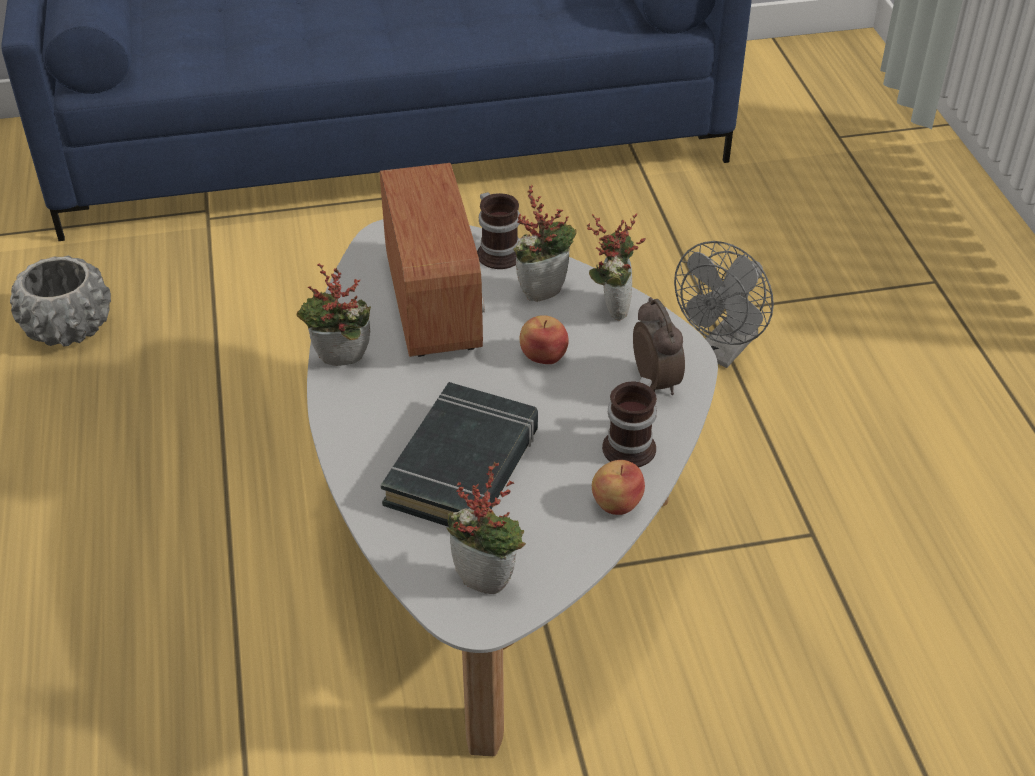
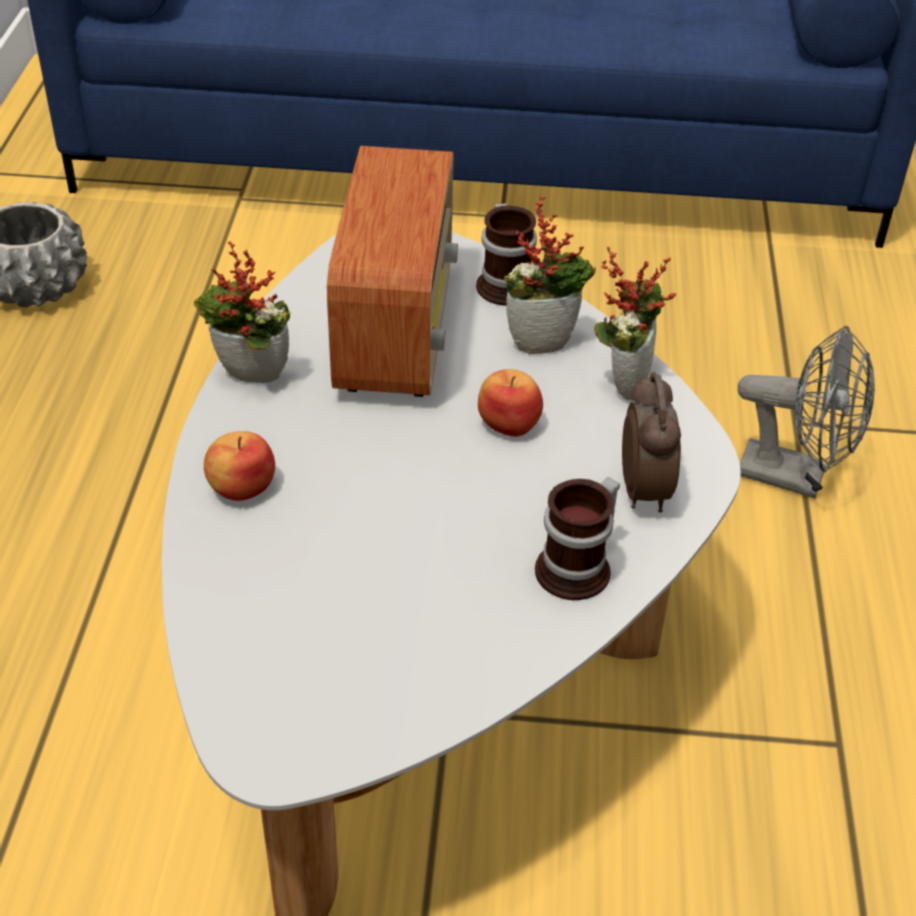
camera: 15 degrees right, 0 degrees up
(463, 467) = (342, 545): black book -> none
(488, 579) = (308, 705): potted plant -> none
(616, 503) = (525, 642): apple -> apple (241, 487)
(721, 352) = (795, 476): grey fan -> grey fan turned 120 degrees counterclockwise

